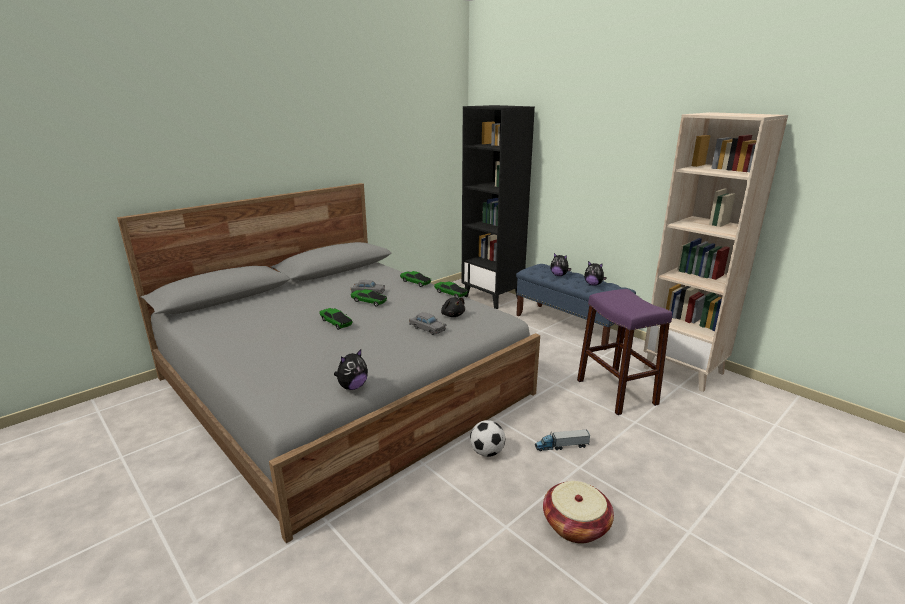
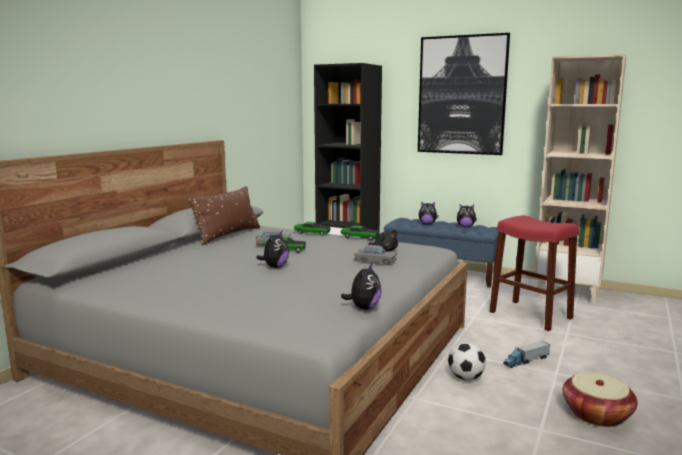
camera: 20 degrees left, 10 degrees down
(336, 323) = (275, 267): toy car -> plush toy
(344, 276) = (228, 235): none -> brown pillow
(607, 144) = (462, 95): none -> picture
(616, 392) = (530, 315): purple stool -> red stool

